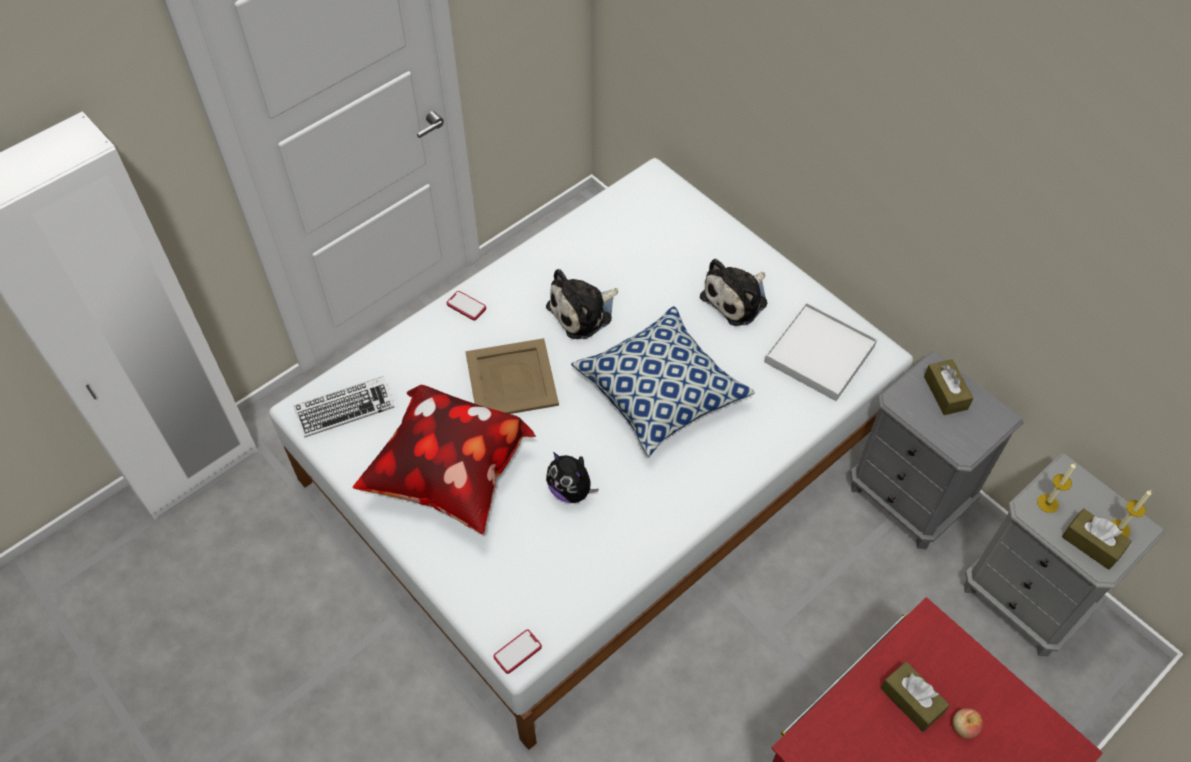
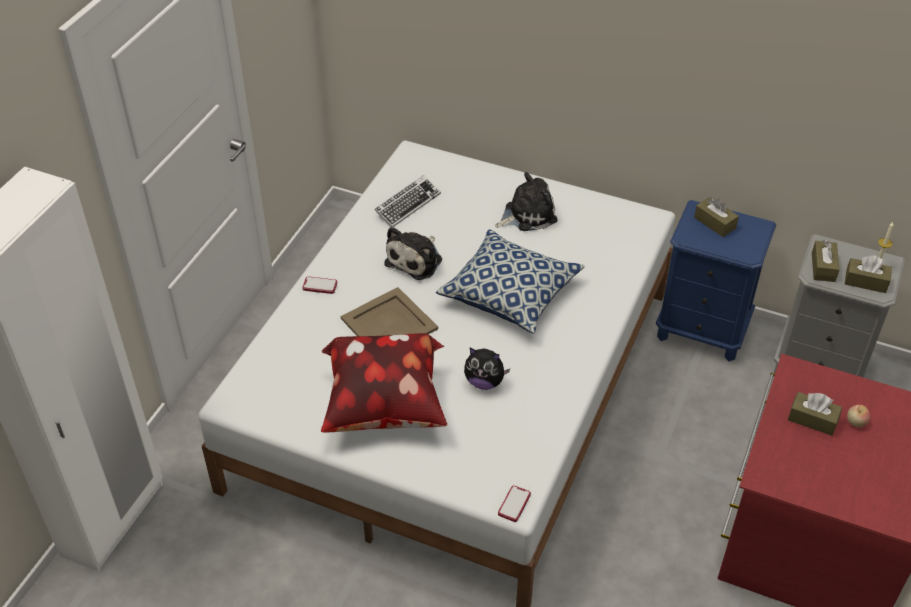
camera: 25 degrees left, 10 degrees down
(345, 409) = (266, 390): keyboard -> keyboard (407, 204)
(737, 299) = (527, 214): plush toy -> plush toy turned 135 degrees counterclockwise
(819, 354) = (609, 231): white tray -> none
(908, 497) = (702, 330): grey nightstand -> blue nightstand
(1047, 503) = (823, 267): candle -> brown tissue box

